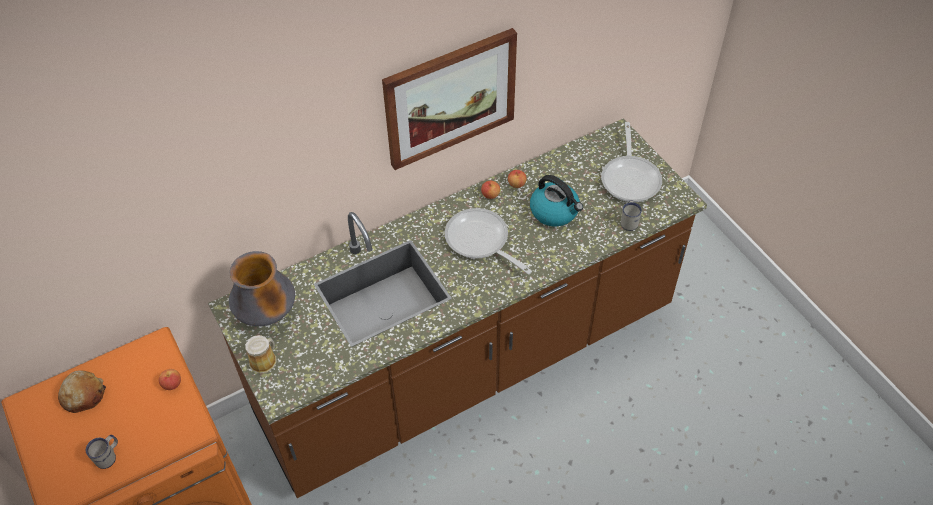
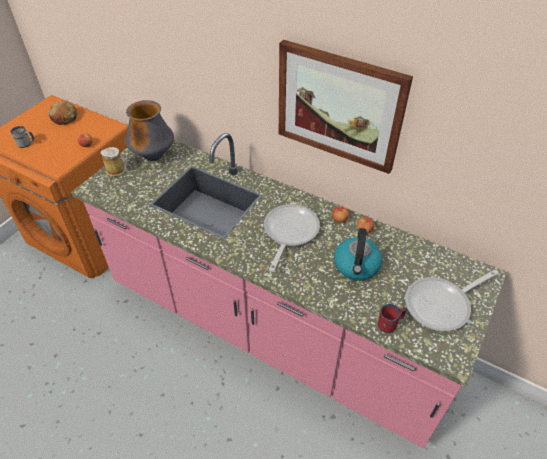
camera: 60 degrees right, 5 degrees down
(468, 364) = (273, 329): brown counter -> pink counter
(629, 221) = (390, 324): white mug -> red mug

